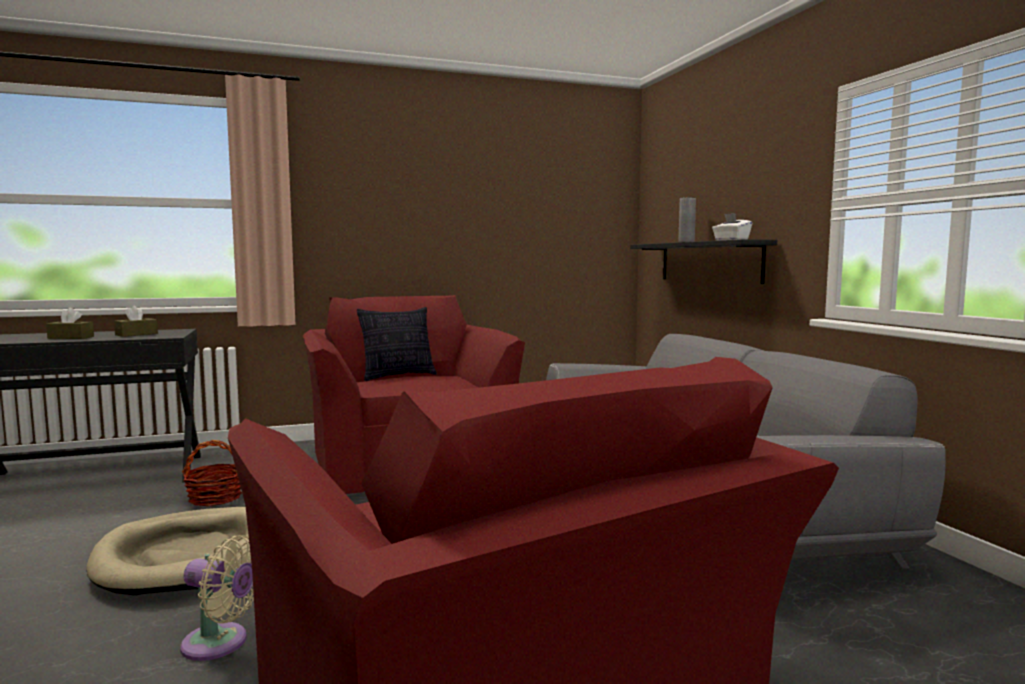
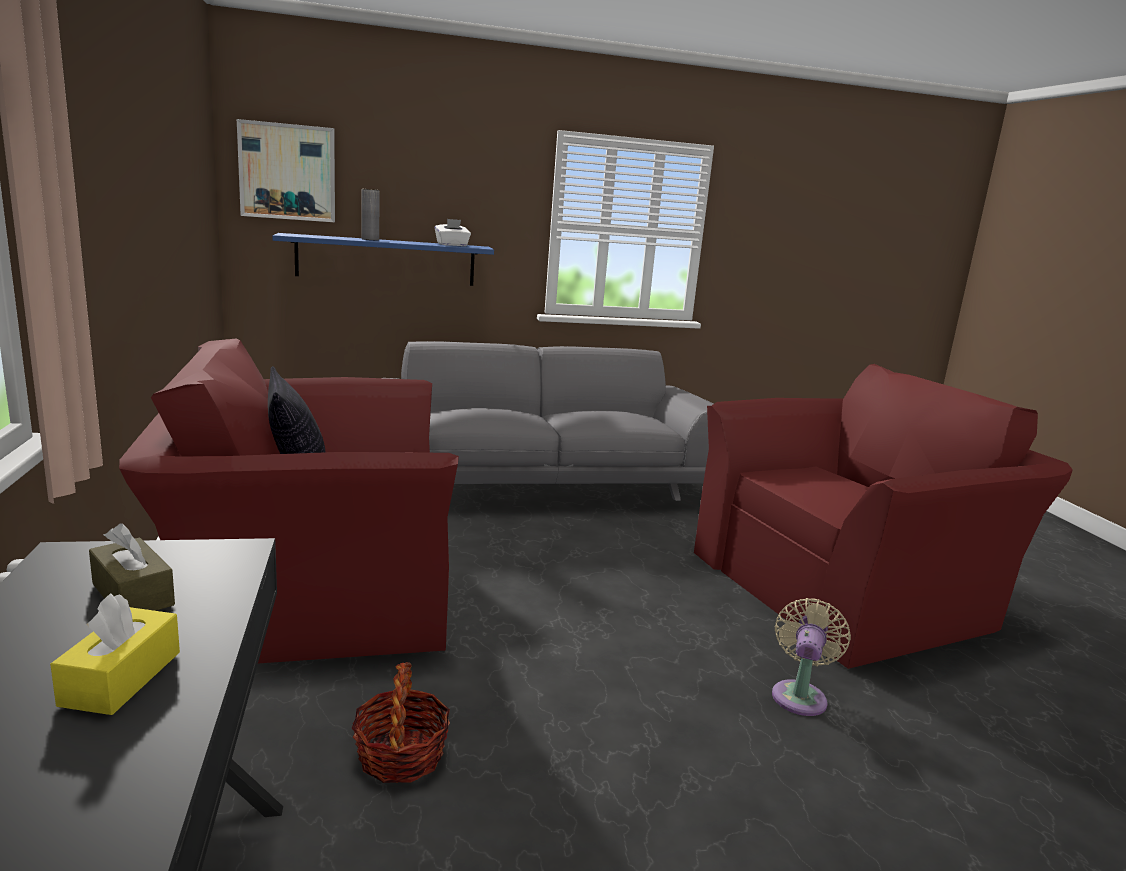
camera: 85 degrees left, 10 degrees up
(71, 337) = (121, 678): brown tissue box -> yellow tissue box
(187, 557) = (625, 745): beige dog bed -> none
(664, 196) = (287, 172): none -> picture
(709, 262) = (386, 260): black shelf -> blue shelf

